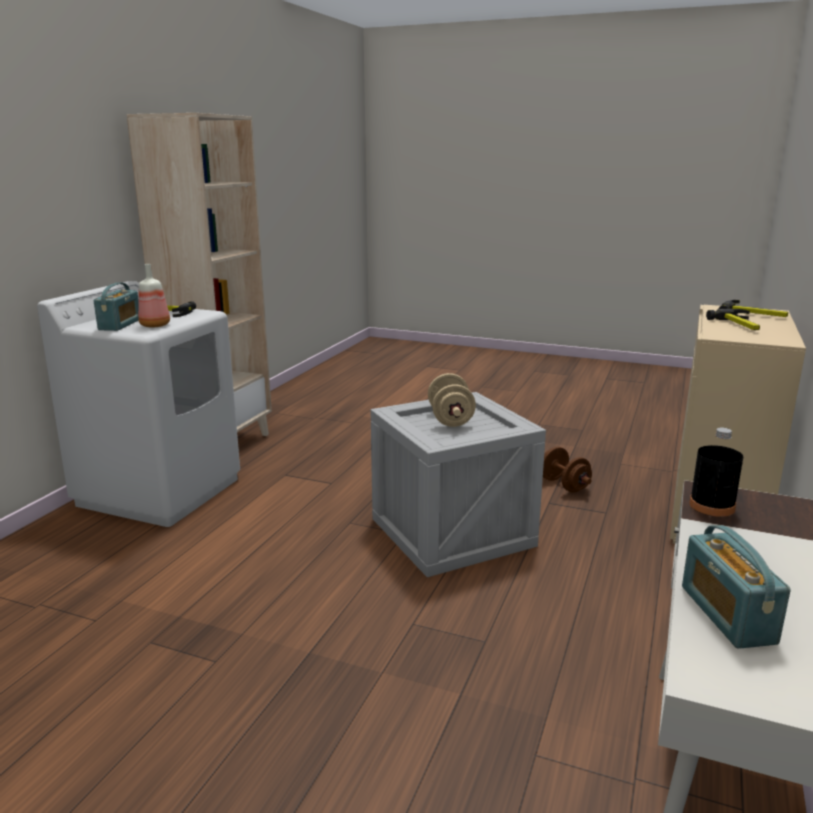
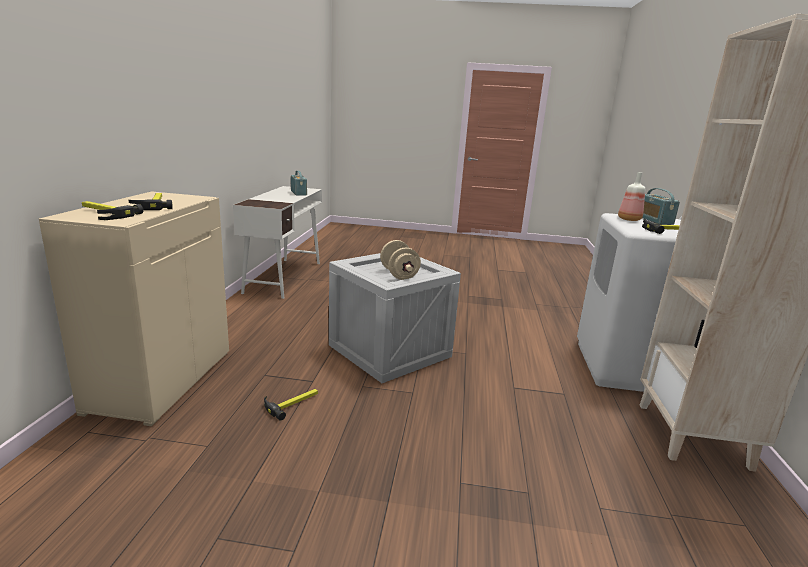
camera: 165 degrees right, 0 degrees up
(564, 485) = (292, 403): brown dumbbell -> hammer
(712, 506) = (279, 204): black bottle -> none

